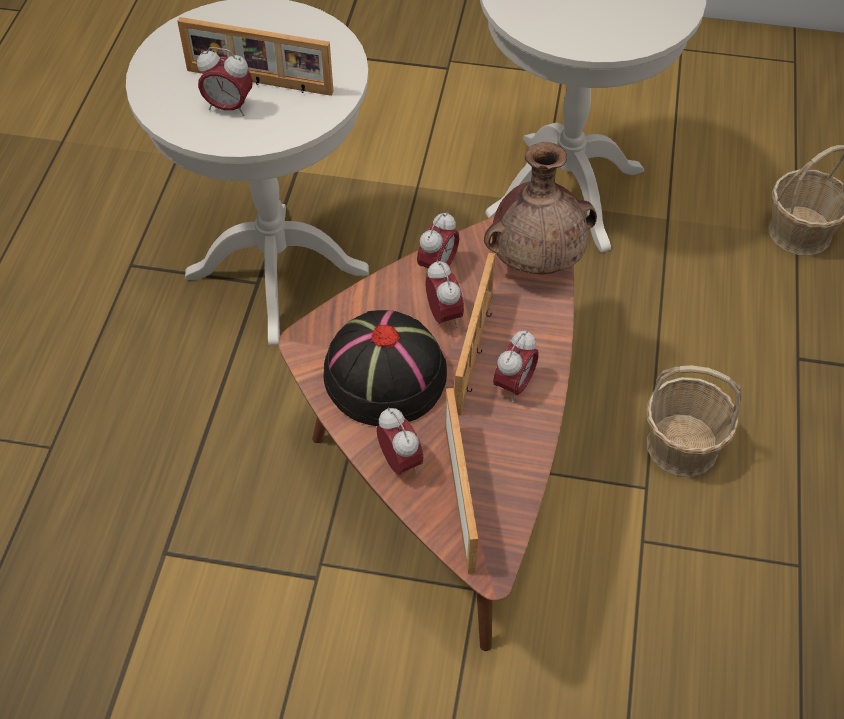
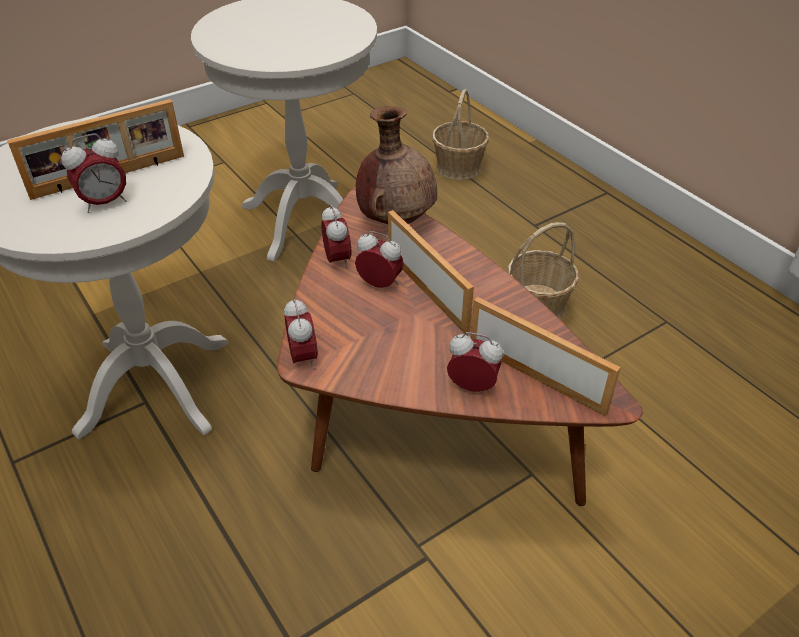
camera: 45 degrees left, 10 degrees down
(383, 375) = (388, 344): black hat -> none
(514, 385) = (477, 292): alarm clock -> alarm clock (303, 358)

